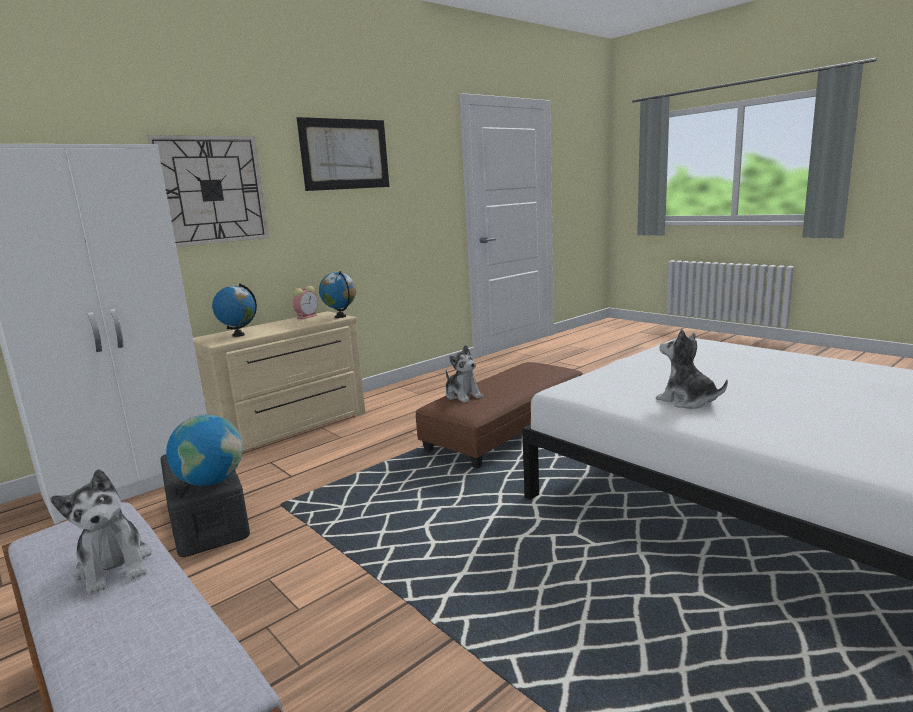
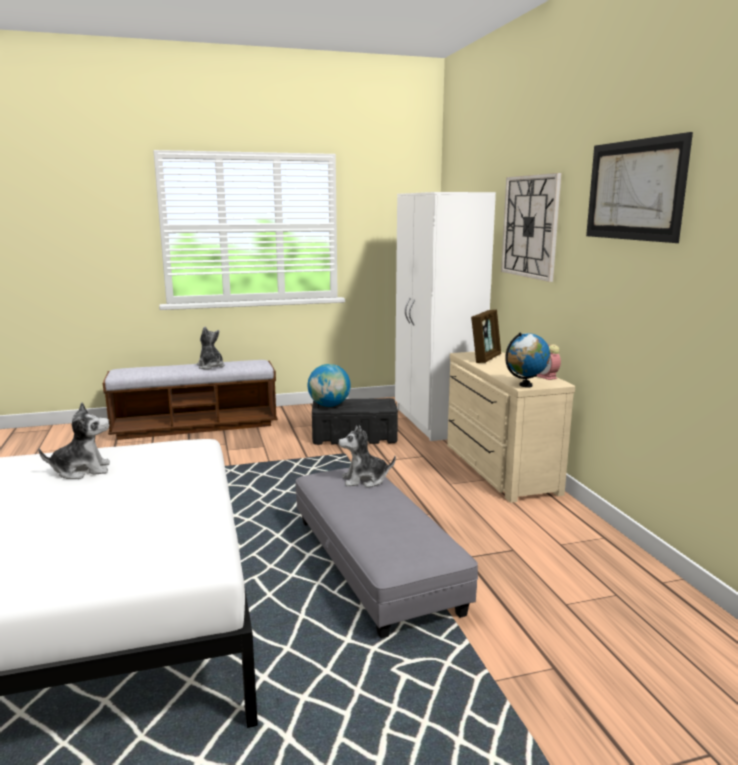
camera: 115 degrees right, 0 degrees up
(114, 566) = (211, 366): plush toy -> plush toy turned 60 degrees clockwise
(238, 335) = (485, 358): globe -> picture frame
(506, 429) = (374, 564): brown ottoman -> grey ottoman

